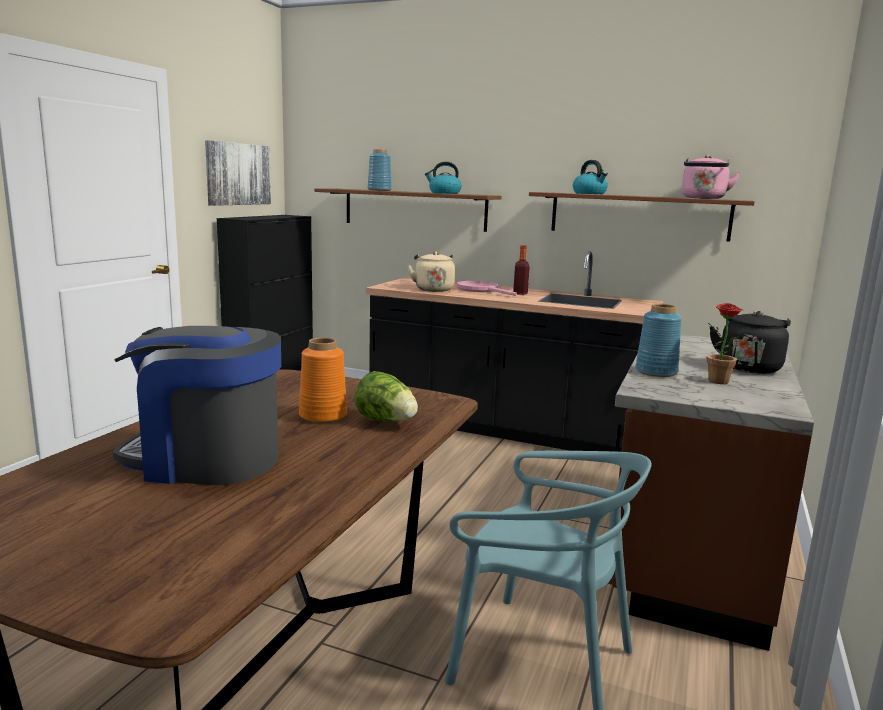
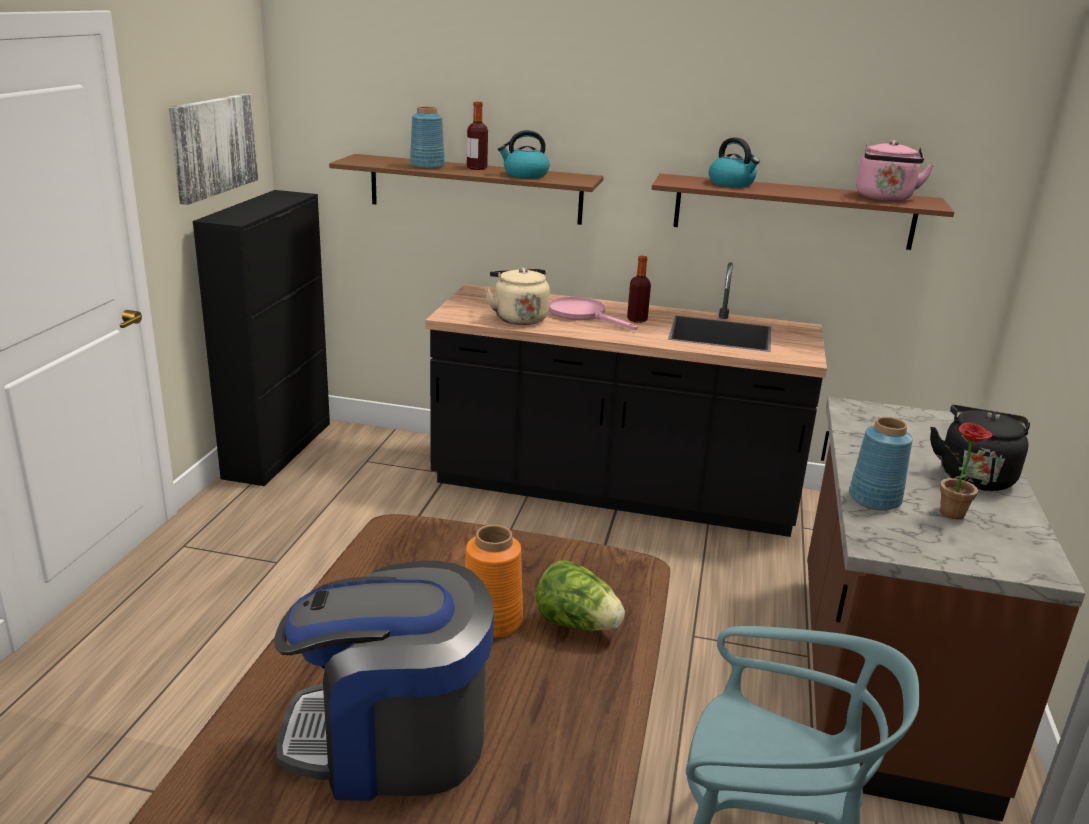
camera: 10 degrees left, 10 degrees up
(413, 191) = (477, 168): none -> bottle

